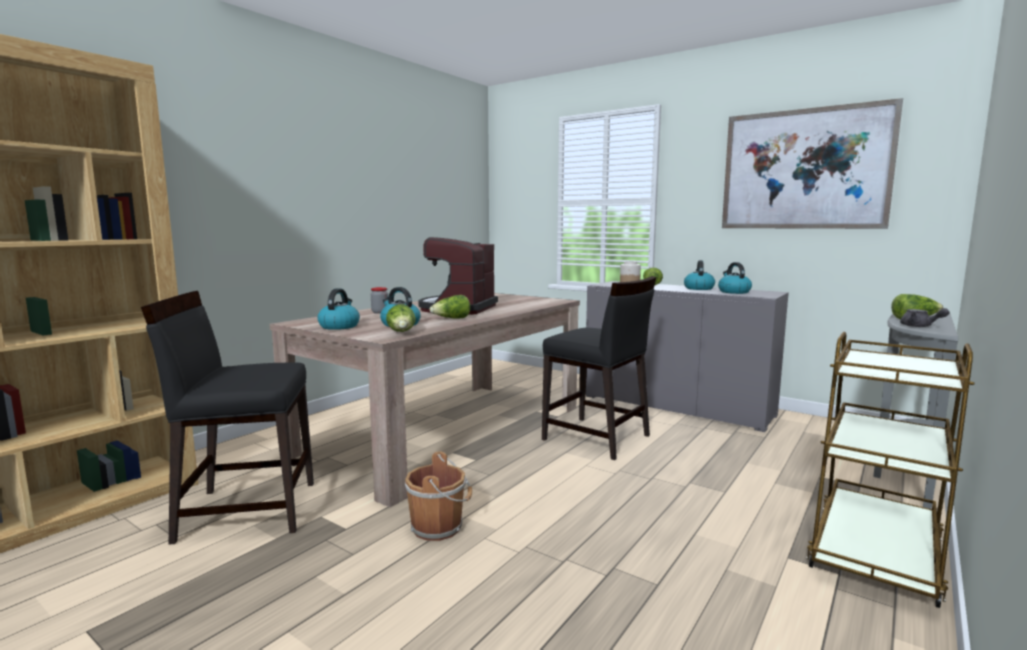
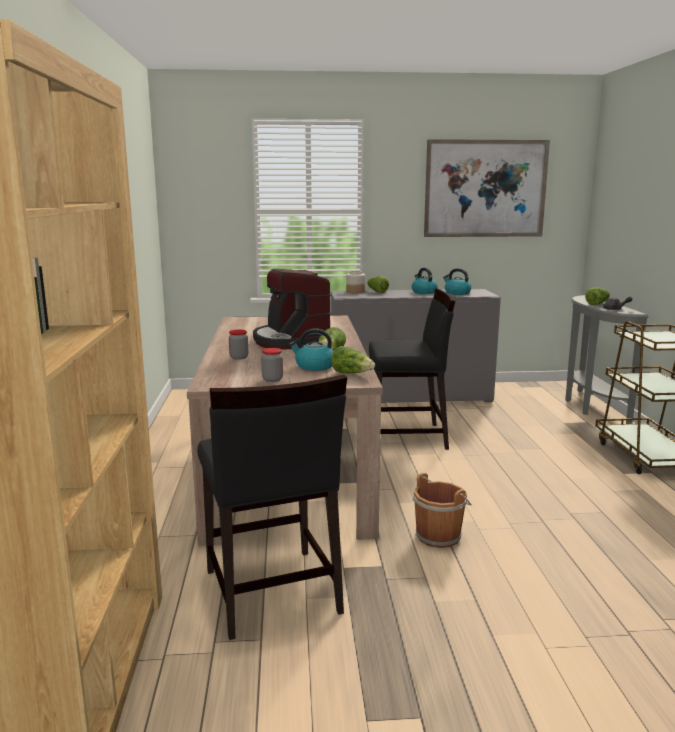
camera: 40 degrees left, 5 degrees up
(247, 510) = (271, 592): black chair -> black chair turned 60 degrees counterclockwise
(339, 326) = (272, 379): kettle -> jar

